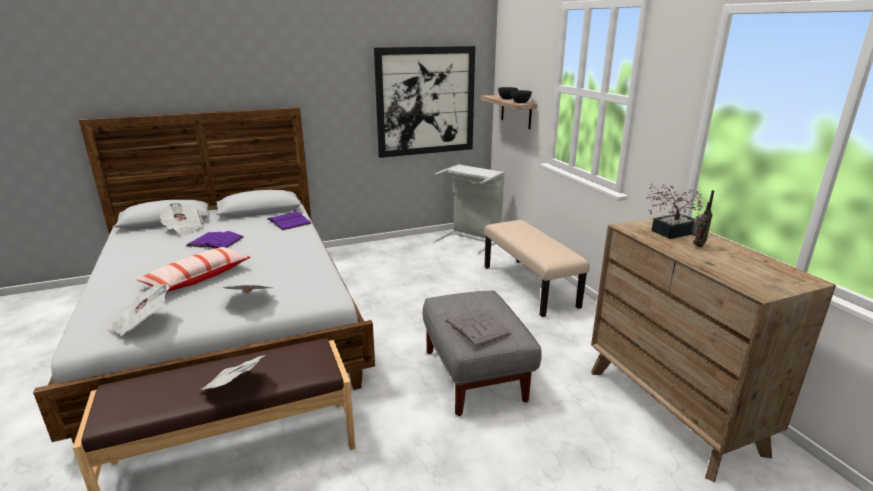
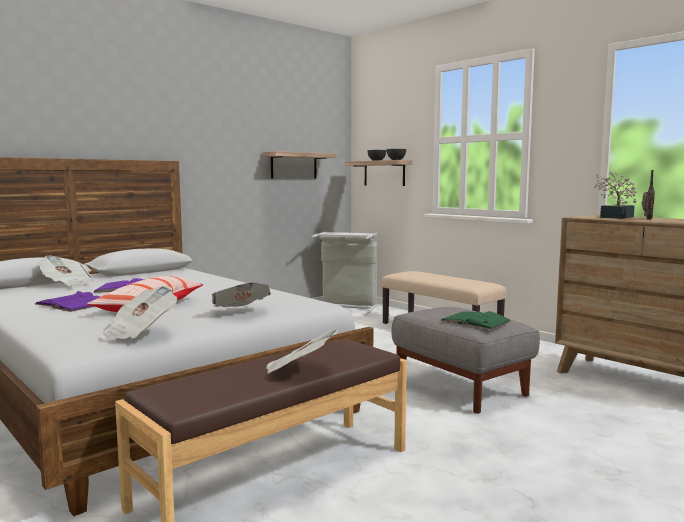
camera: 20 degrees left, 15 degrees down
(289, 221) = (190, 274): purple book -> purple book (73, 303)
(425, 101) = (294, 165): picture -> shelf
(477, 327) = (475, 321): grey book -> green book

